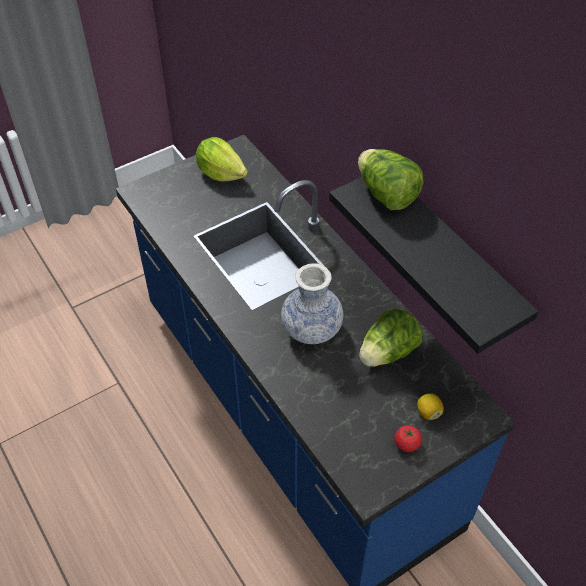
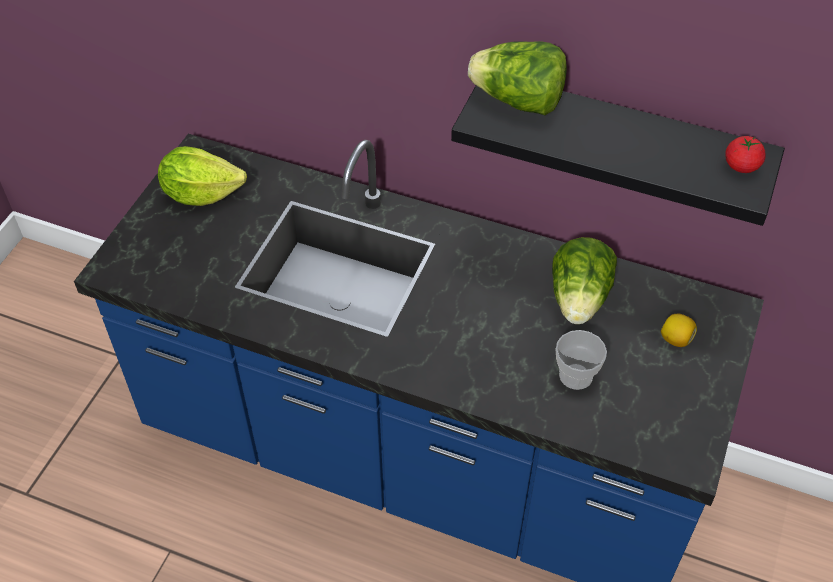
camera: 35 degrees left, 0 degrees up
(311, 329) = (475, 320): vase -> none
(342, 397) = (576, 375): none -> cup
(406, 444) = (684, 386): tomato -> tomato (741, 166)

